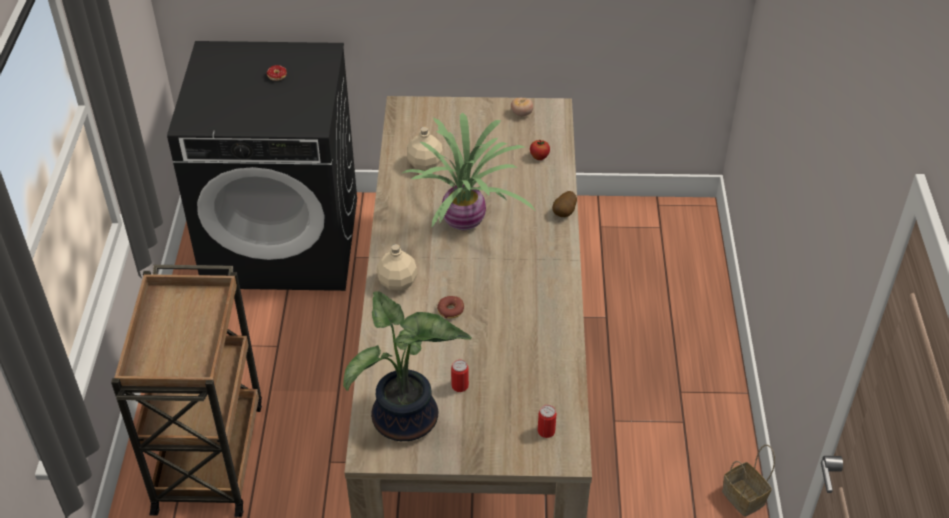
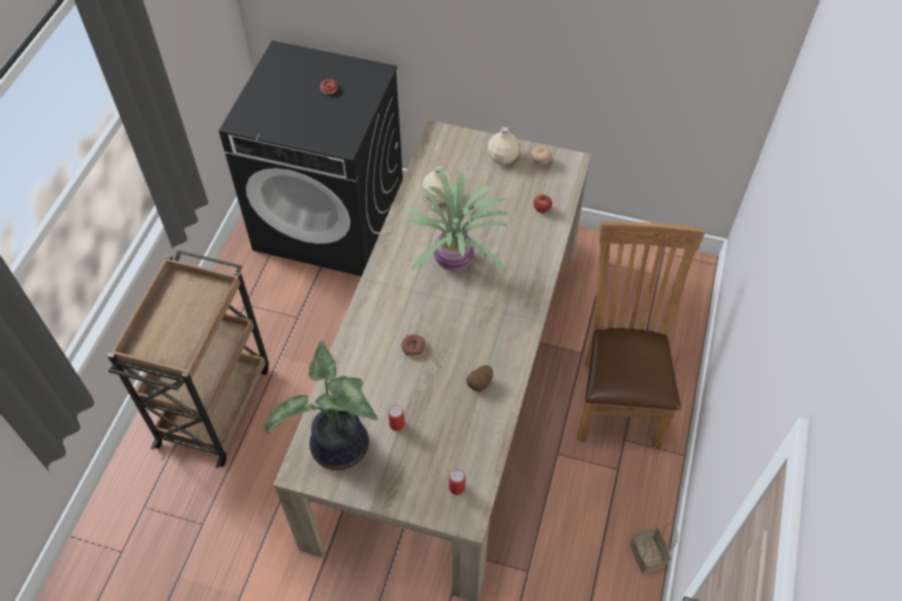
camera: 15 degrees right, 10 degrees up
(397, 283) = (376, 310): beige bottle -> beige bottle (502, 157)
(565, 213) = (546, 271): potato -> potato (480, 384)
(659, 352) = (618, 397): none -> brown chair

